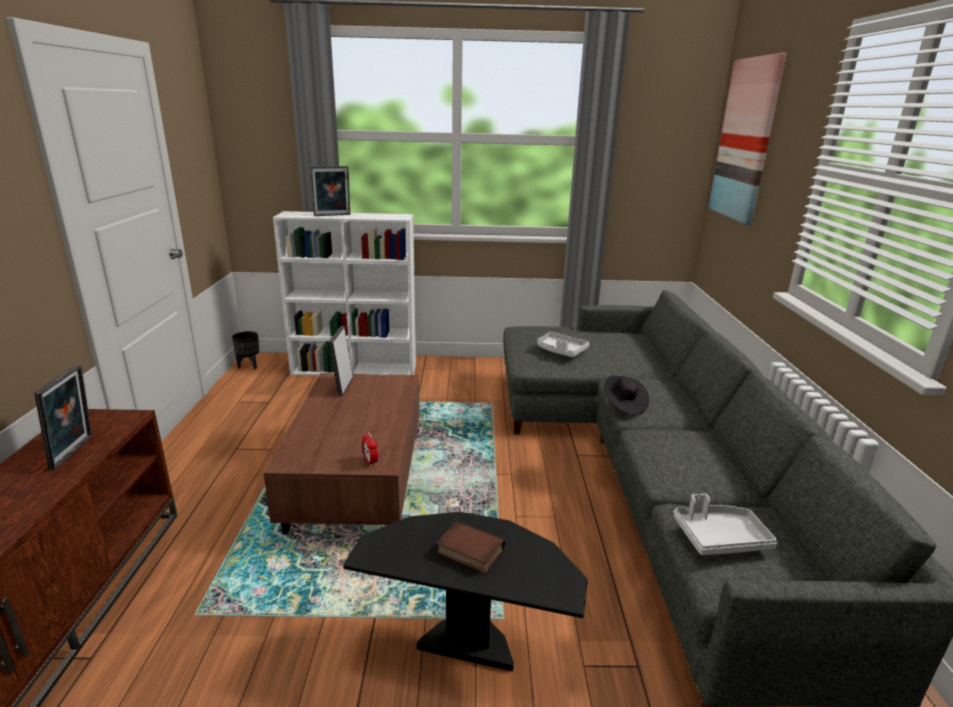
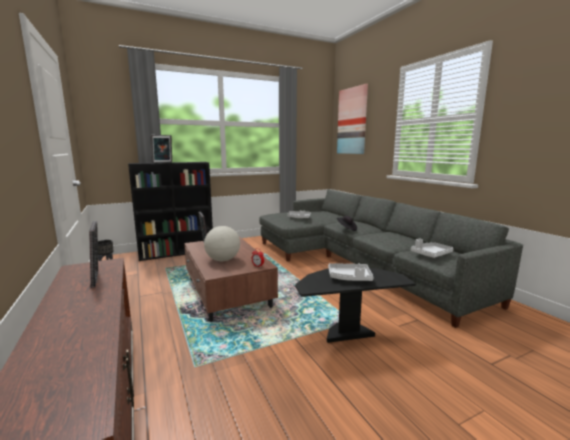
camera: 25 degrees left, 10 degrees down
(334, 431) = (223, 260): none -> globe
(356, 369) = (177, 252): white bookcase -> black bookcase
(468, 552) = (349, 278): book -> grey tray

